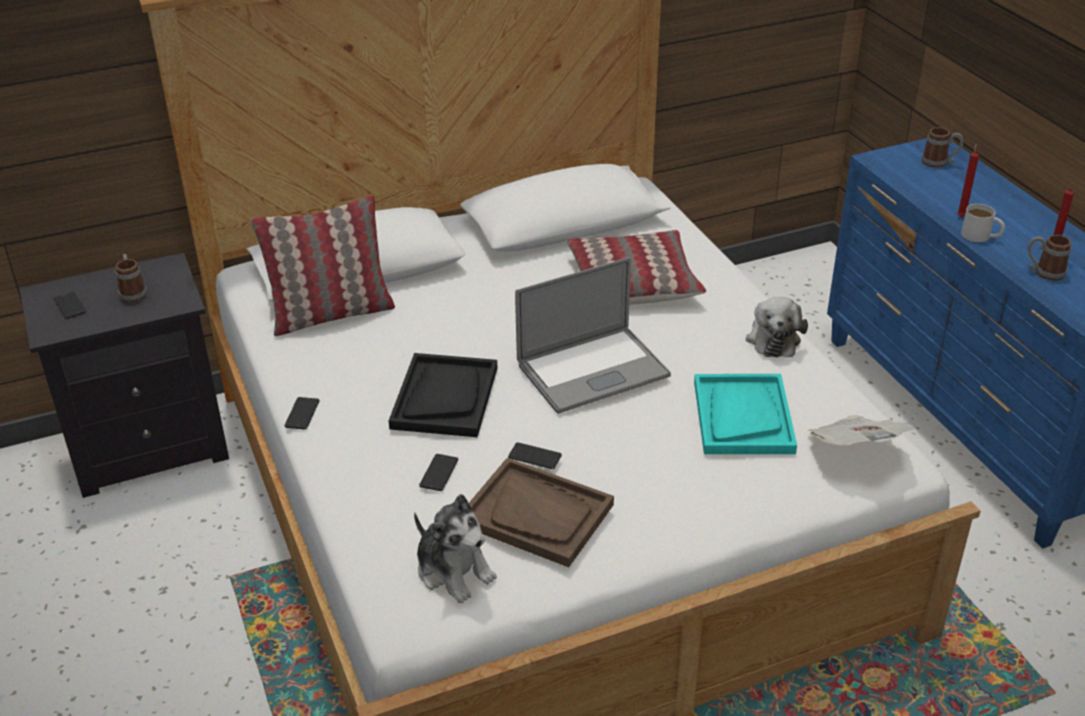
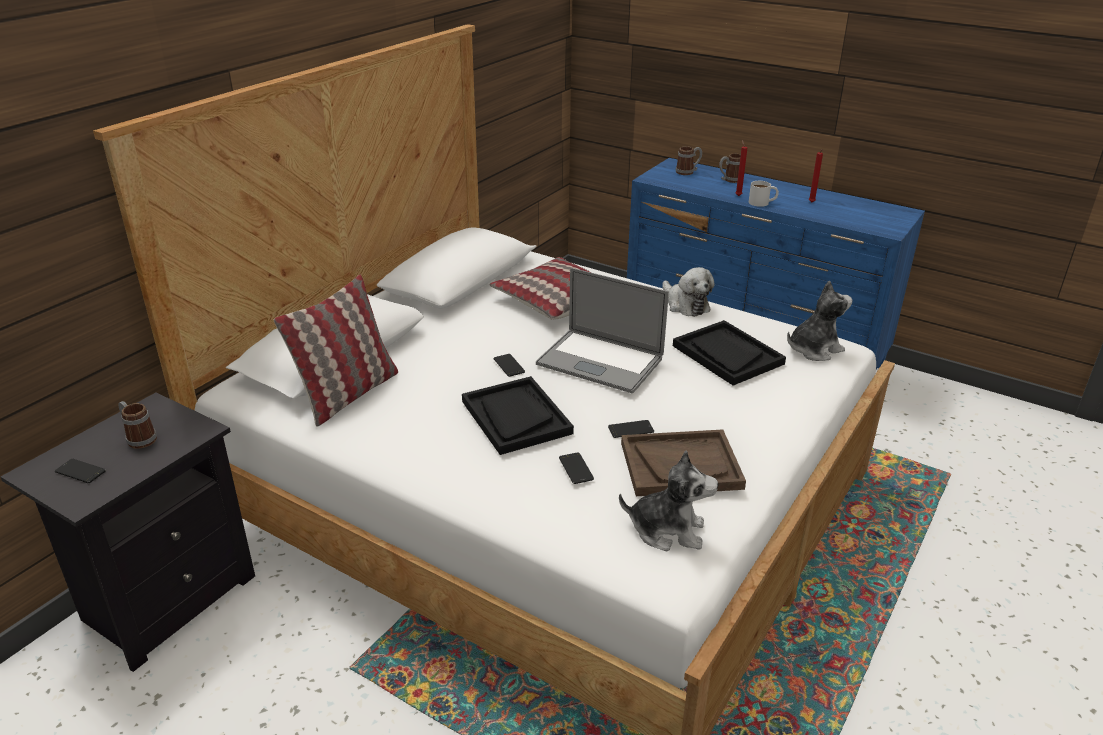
camera: 35 degrees left, 5 degrees down
(302, 414) = (410, 473): phone -> phone (509, 365)
(593, 370) = (599, 361): laptop -> laptop turned 90 degrees clockwise
(742, 416) = (727, 355): turquoise tray -> black tray
(856, 450) = (813, 349): newspaper -> plush toy
(1043, 272) = (819, 211): mug -> mug (729, 180)

